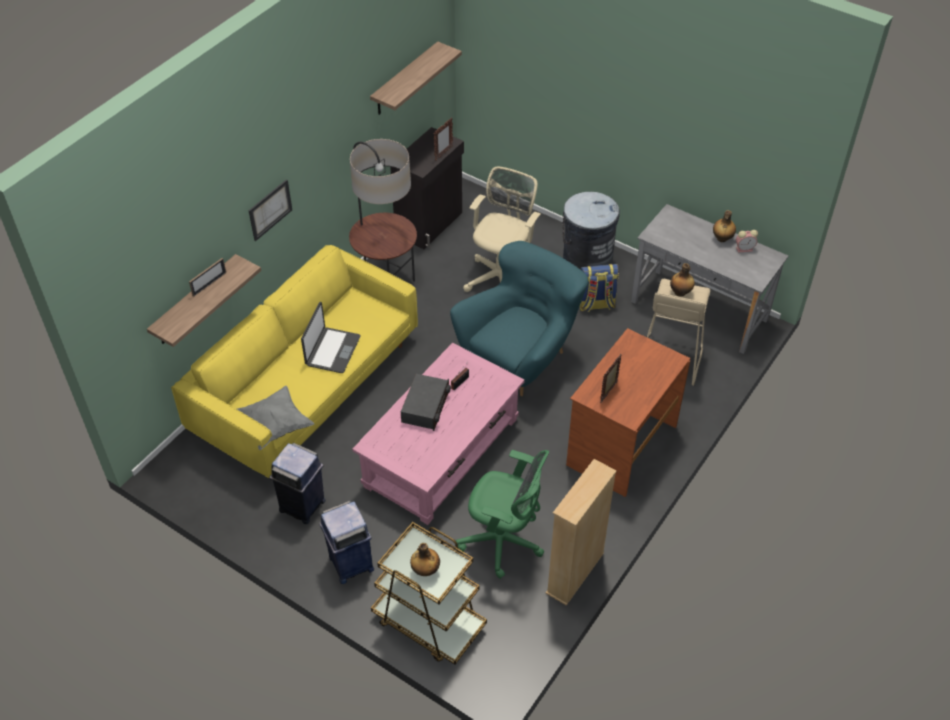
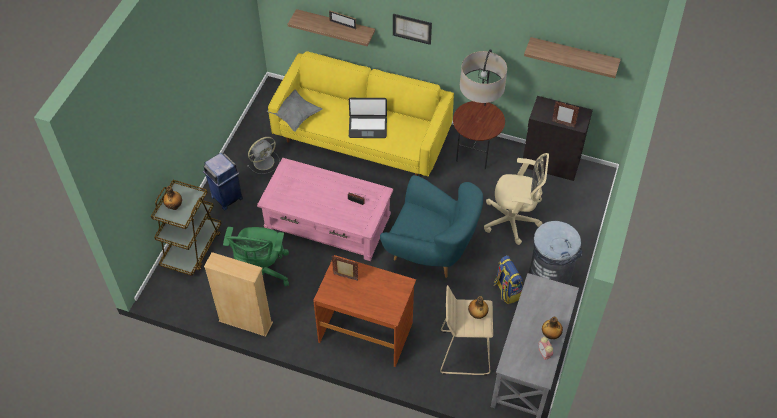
camera: 75 degrees right, 5 degrees up
(303, 506) = (264, 161): blue trash can -> grey fan
(426, 407) = (328, 187): radio -> none

